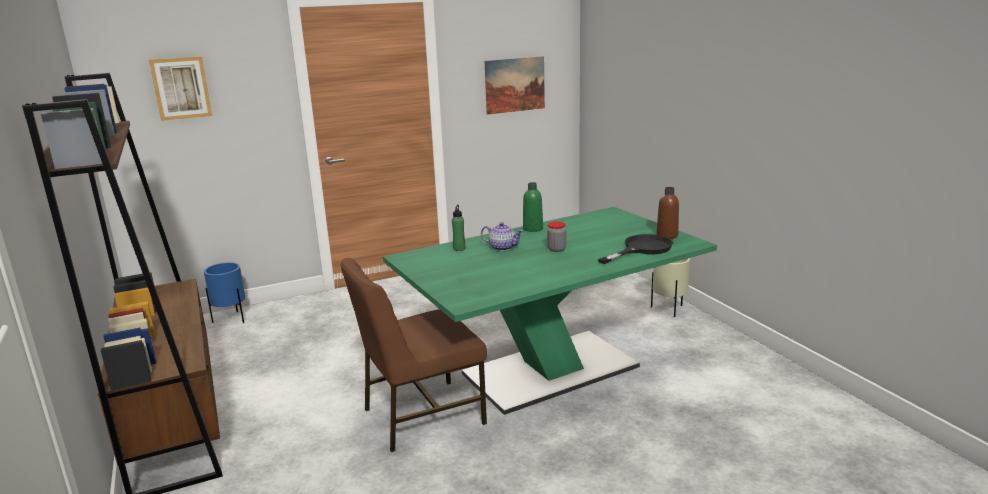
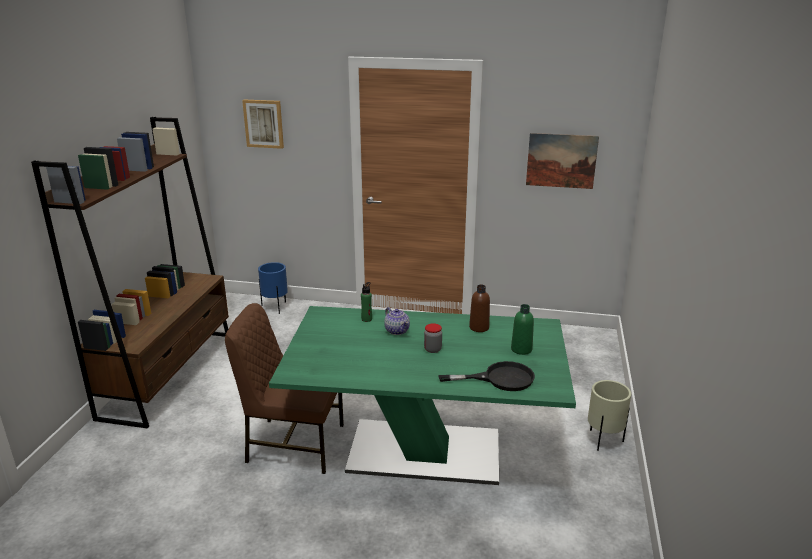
camera: 35 degrees right, 5 degrees up
(533, 229) = (450, 319): green bottle -> green bottle (521, 349)
(667, 235) = (547, 373): brown bottle -> brown bottle (479, 327)

